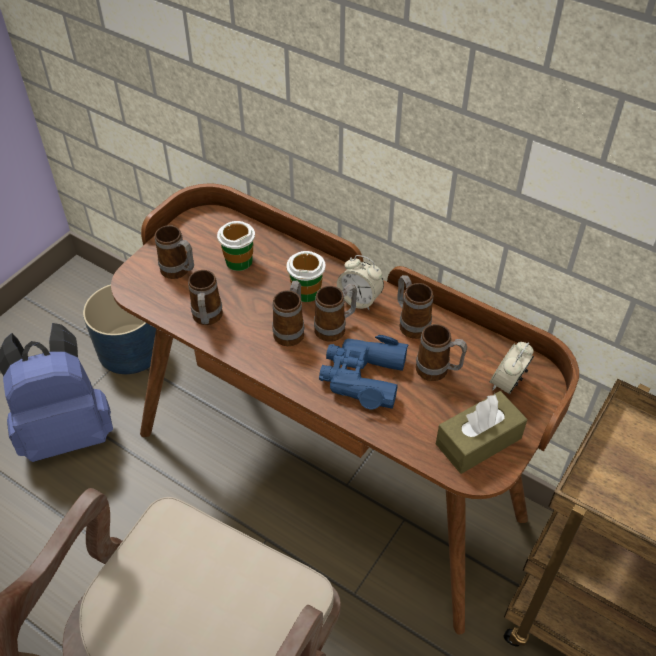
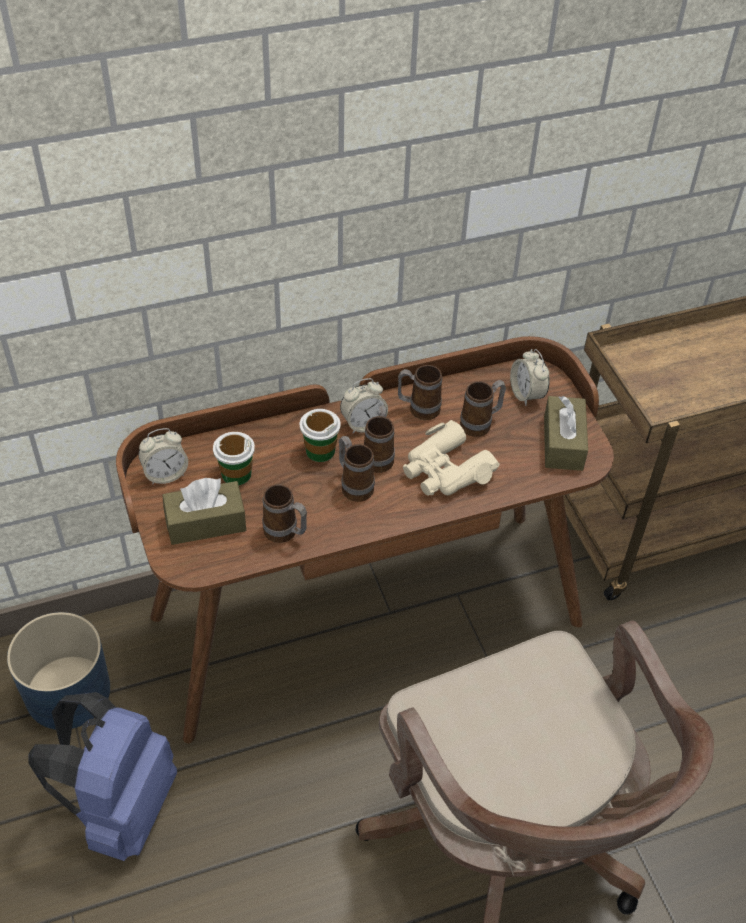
camera: 55 degrees left, 0 degrees up
(179, 272) = (206, 523): mug -> brown tissue box
(205, 227) = (165, 474): none -> alarm clock
(362, 377) = (445, 470): blue binoculars -> beige binoculars

